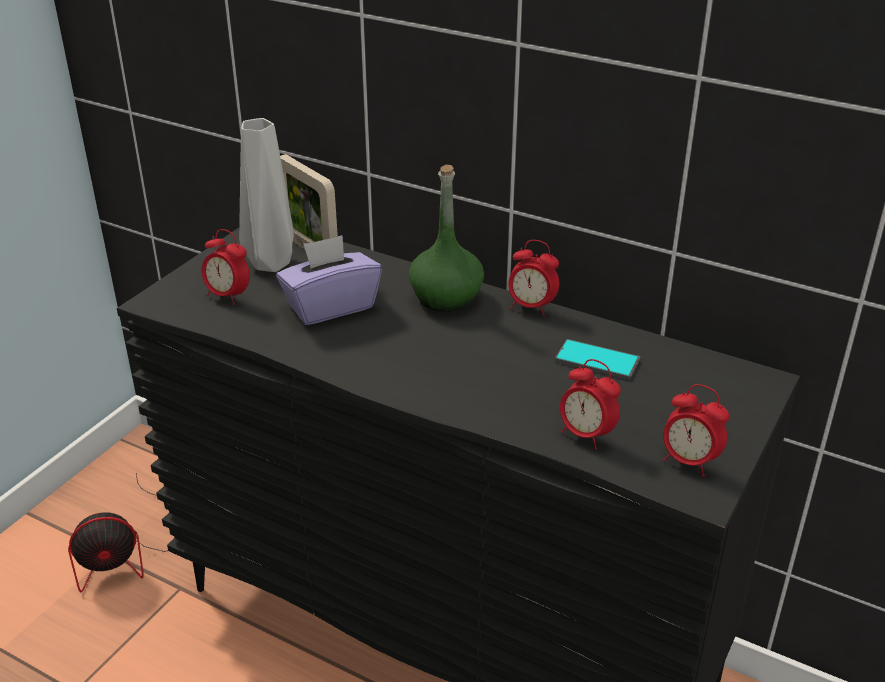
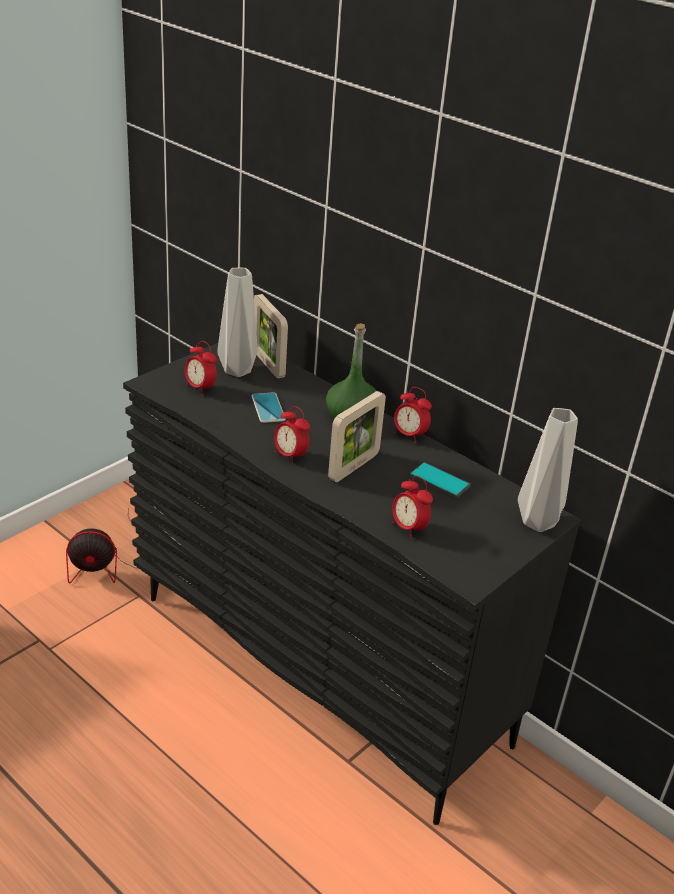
camera: 10 degrees right, 0 degrees up
(330, 306) = (268, 408): purple tissue box -> phone
(476, 364) = (354, 467): none -> picture frame
(689, 462) = (471, 559): alarm clock -> alarm clock (290, 456)
(751, 390) = (540, 522): none -> grey vase

